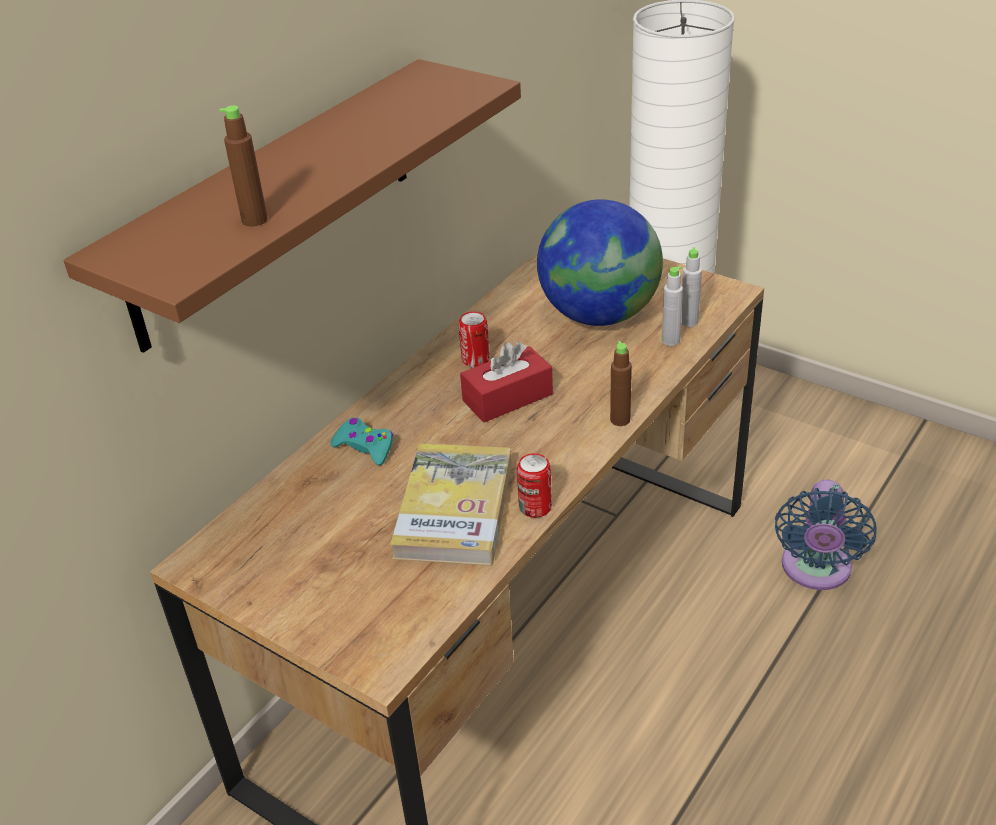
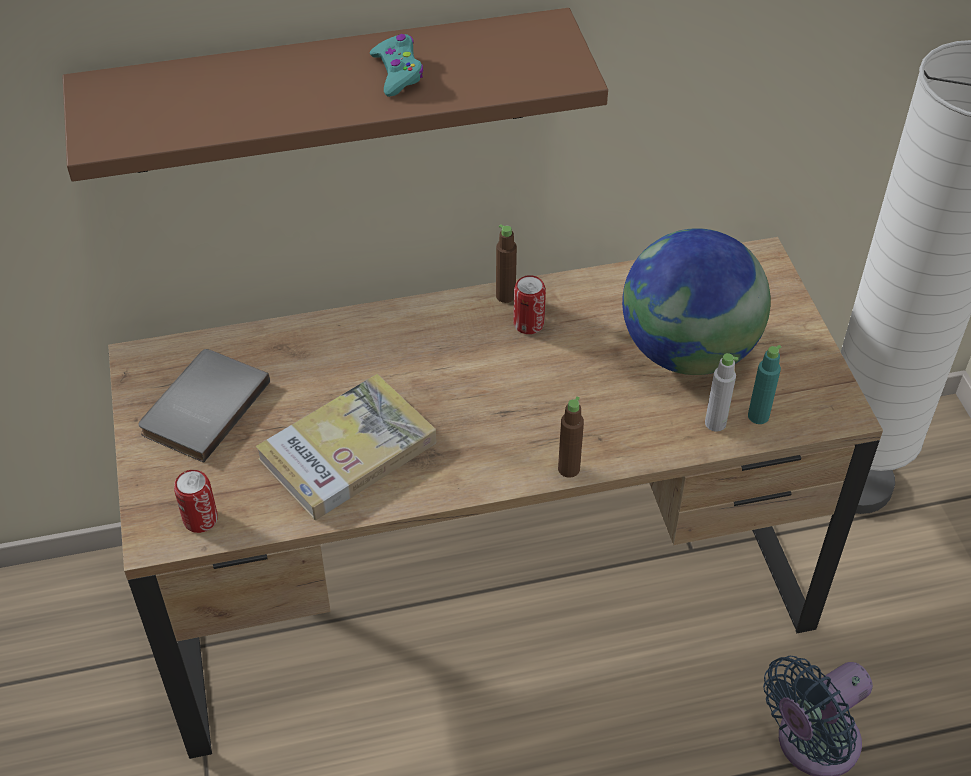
camera: 40 degrees right, 10 degrees up
(254, 220) = (211, 118): brown bottle -> brown bottle (505, 296)
(296, 557) = (201, 406): none -> grey book
(365, 447) = (351, 346): turquoise game controller -> turquoise game controller (398, 72)
(507, 397) = (508, 379): red tissue box -> none
(535, 507) = (404, 496): can -> can (200, 519)
(689, 322) = (758, 416): grey bottle -> turquoise bottle

